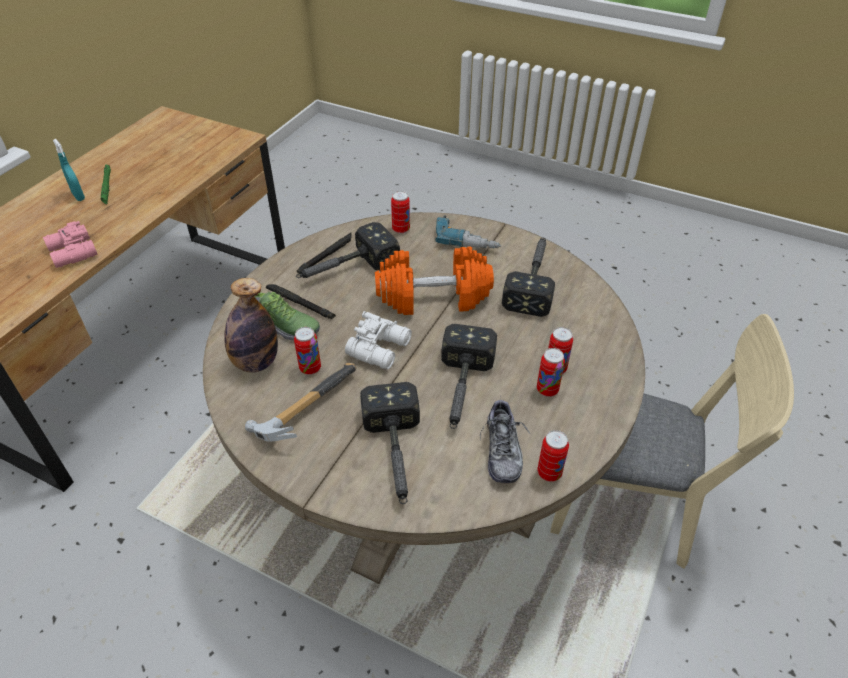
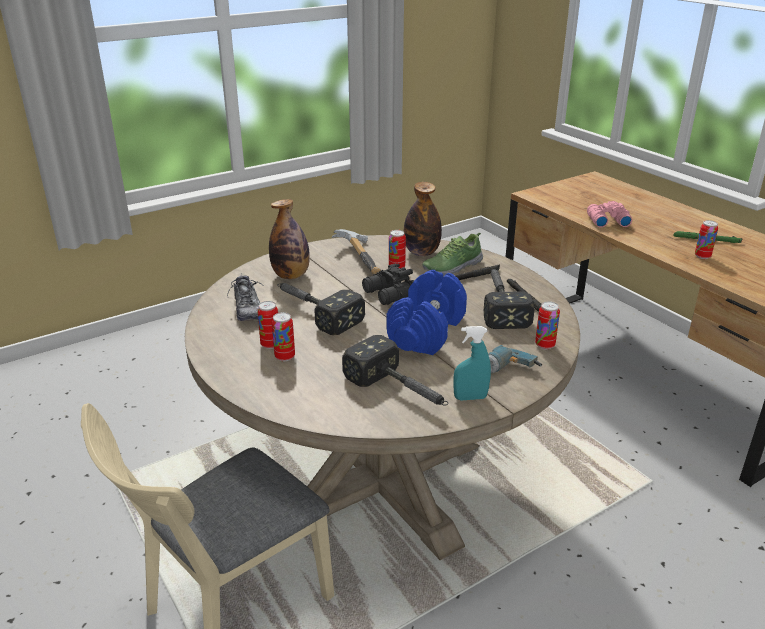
camera: 120 degrees right, 15 degrees down
(78, 196) = (694, 229): turquoise spray bottle -> turquoise spray bottle (470, 397)
(381, 348) = (389, 294): white binoculars -> black binoculars
(395, 456) = (291, 275): hammer -> bottle
(433, 297) = (426, 331): orange dumbbell -> blue dumbbell
(502, 450) = (247, 309): shoe -> shoe turned 135 degrees counterclockwise
(549, 473) = (209, 318): can -> can (702, 256)

